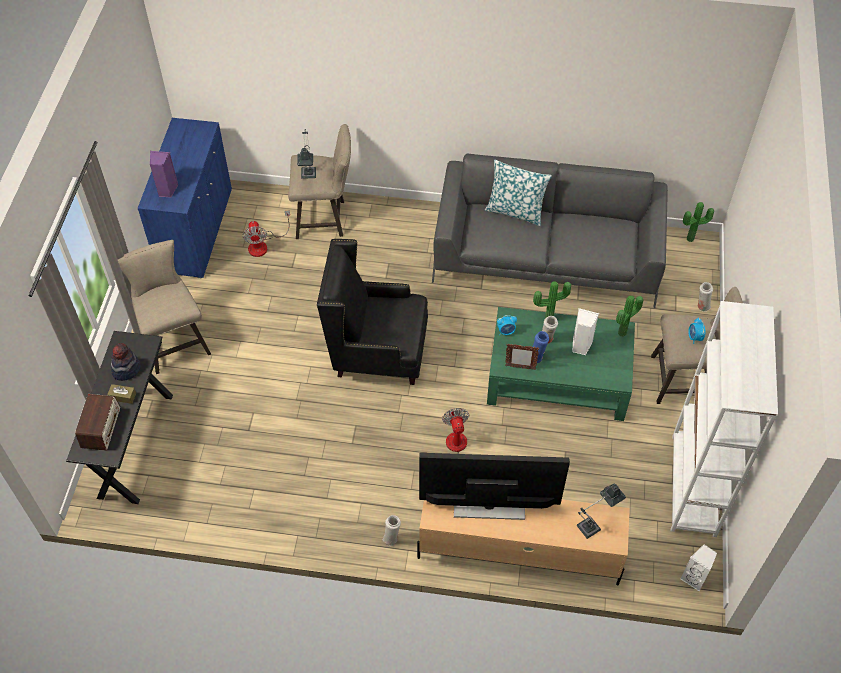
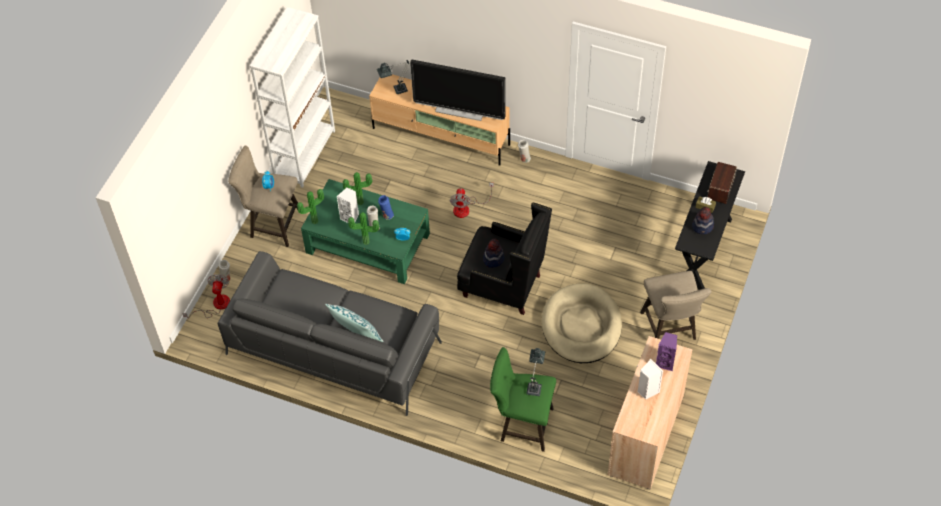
camera: 165 degrees left, 0 degrees up
(196, 231) = (645, 435): blue cabinet -> beige cabinet
(263, 245) = (584, 408): fan -> fan (215, 305)
(278, 326) = (581, 326): none -> beige dog bed
(325, 219) = (522, 425): beige stool -> green stool
(387, 315) = (493, 259): none -> hat
(520, 367) = (402, 210): picture frame -> none
(691, 240) = (202, 339): potted plant -> potted plant (360, 201)
(694, 578) = (333, 103): white speaker -> white speaker (647, 390)

